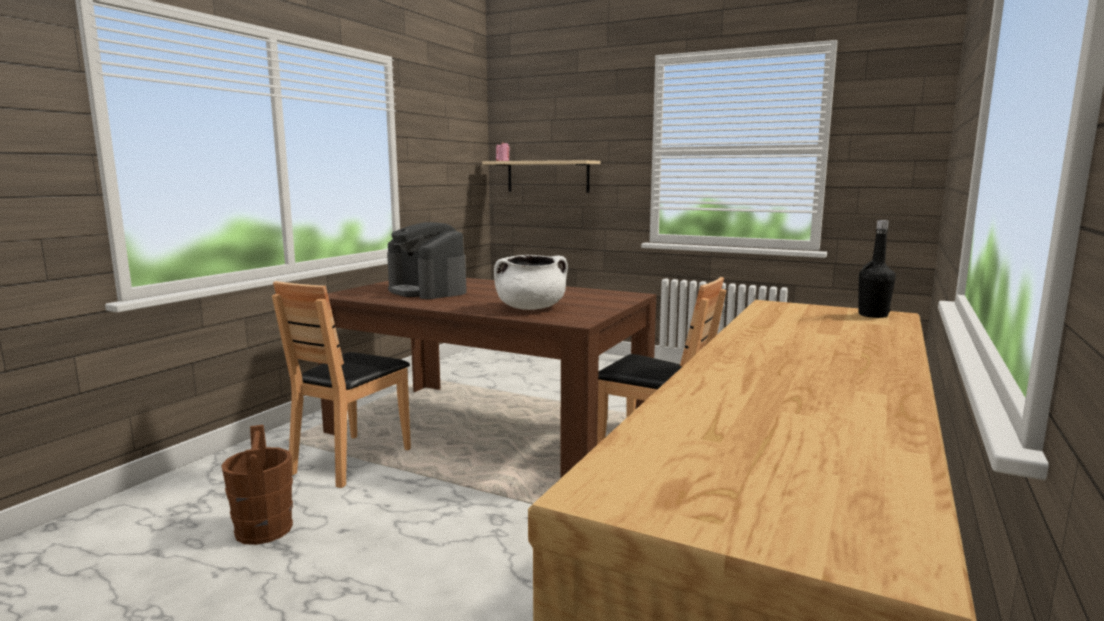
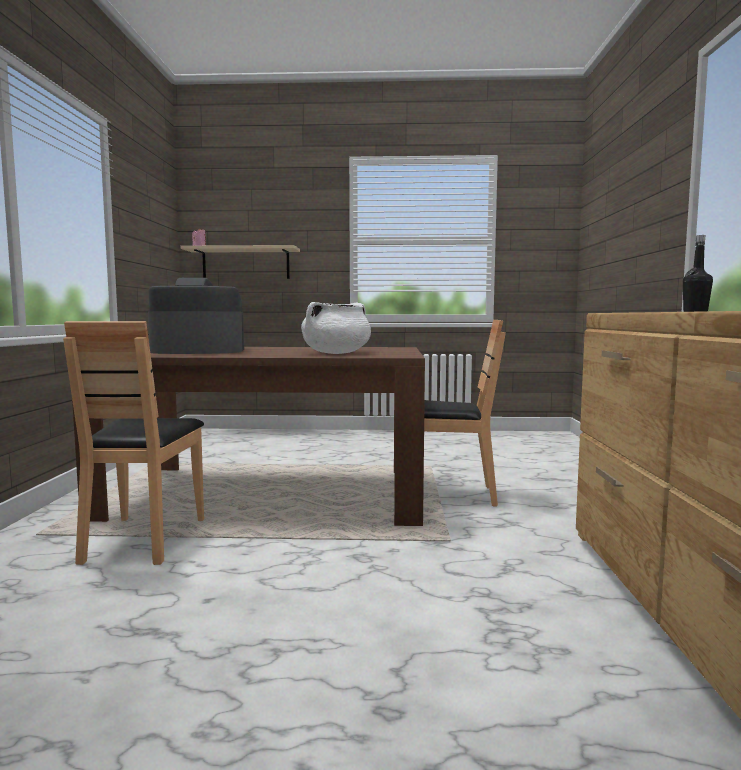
camera: 25 degrees left, 5 degrees down
(263, 530) = (103, 621): brown bucket -> none
(427, 291) = (197, 351): coffee machine -> coffee machine turned 150 degrees clockwise

